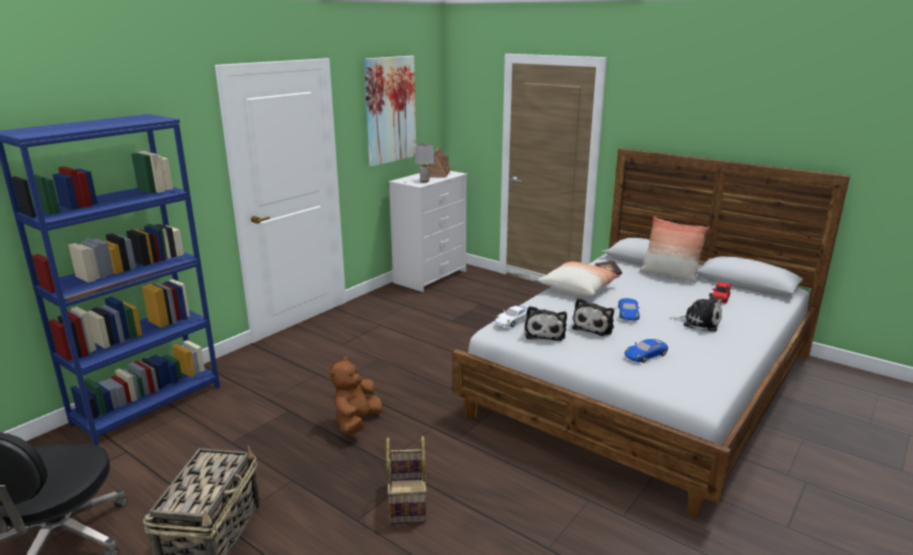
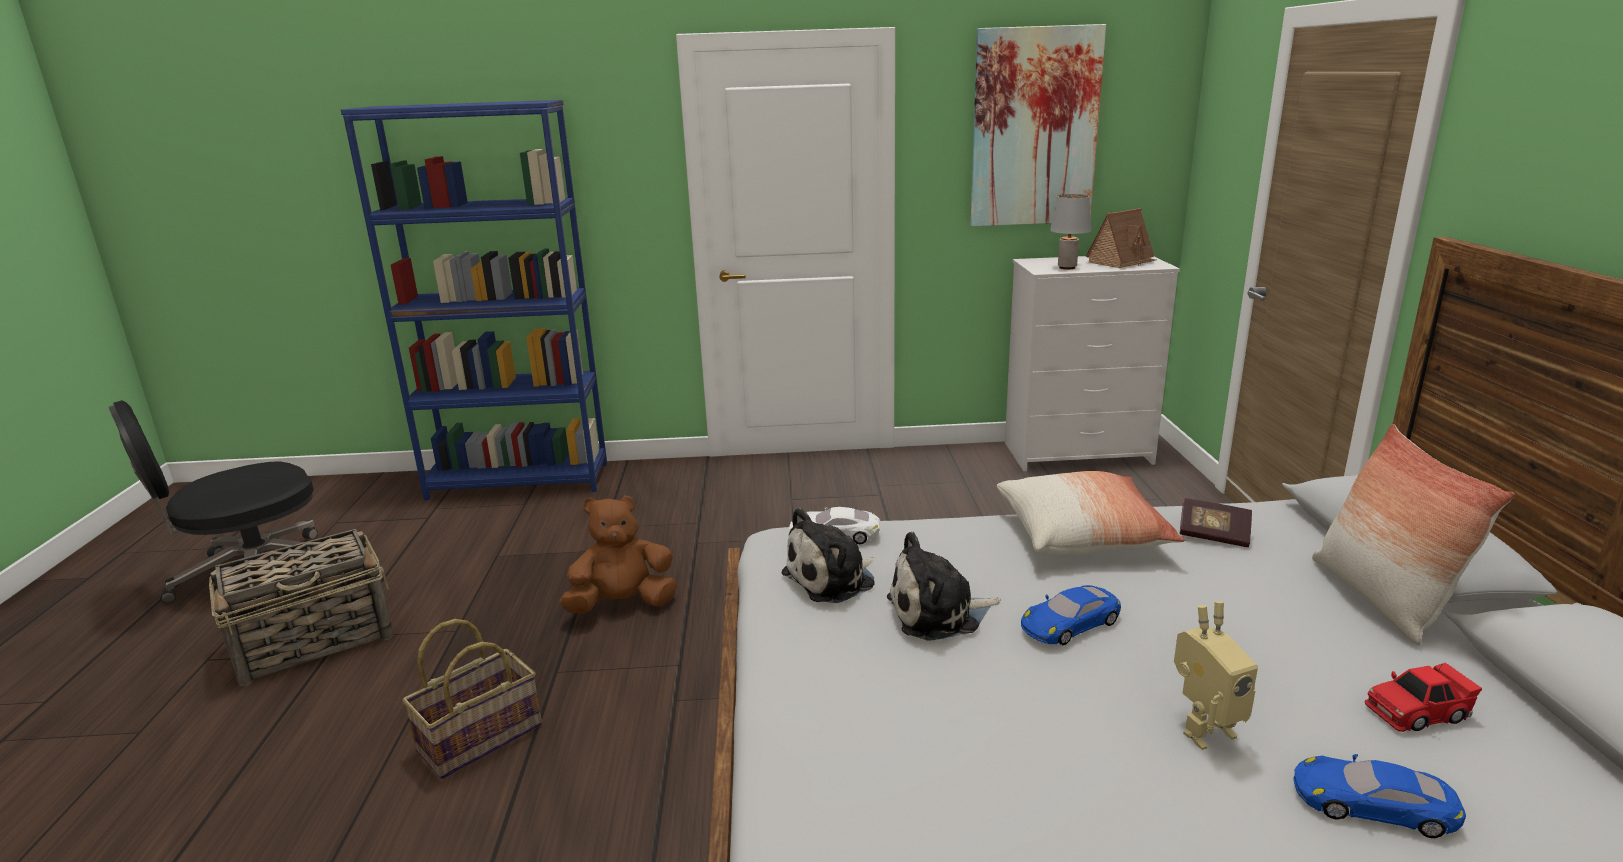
camera: 50 degrees right, 0 degrees up
(645, 354) = (910, 716): blue toy car -> blue toy car (1373, 804)
(699, 322) = (1203, 730): plush toy -> toy robot

